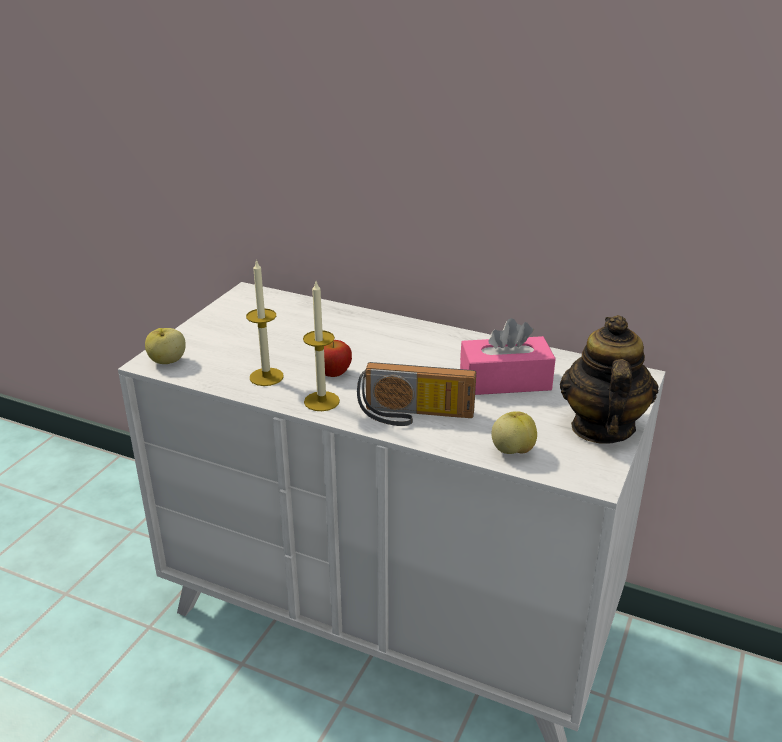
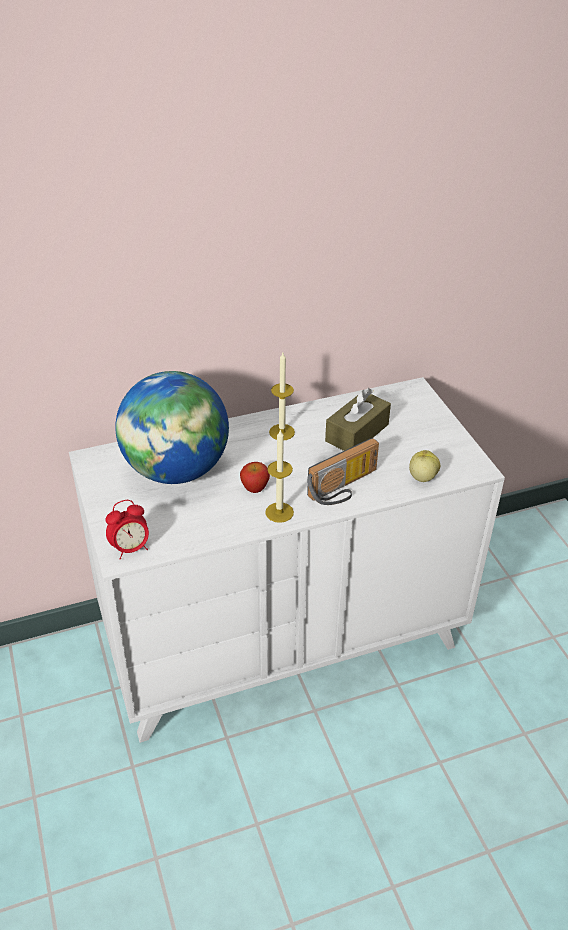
camera: 45 degrees left, 10 degrees up
(167, 361) = (130, 549): apple -> alarm clock
(266, 377) = (218, 517): candle -> candle (282, 432)
(294, 329) = (176, 470): none -> globe
(505, 381) = (357, 433): pink tissue box -> brown tissue box
(601, 427) = (442, 434): teapot -> none

